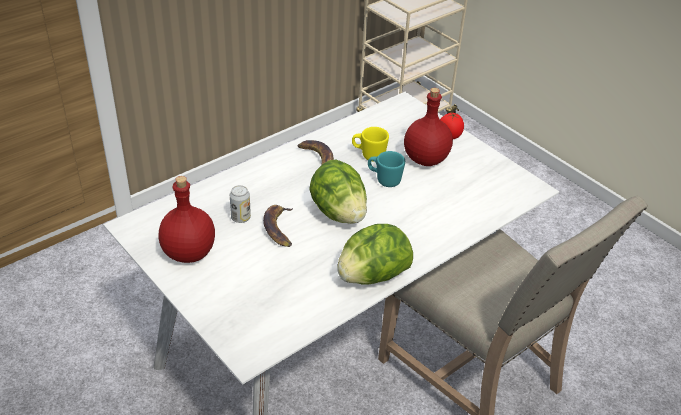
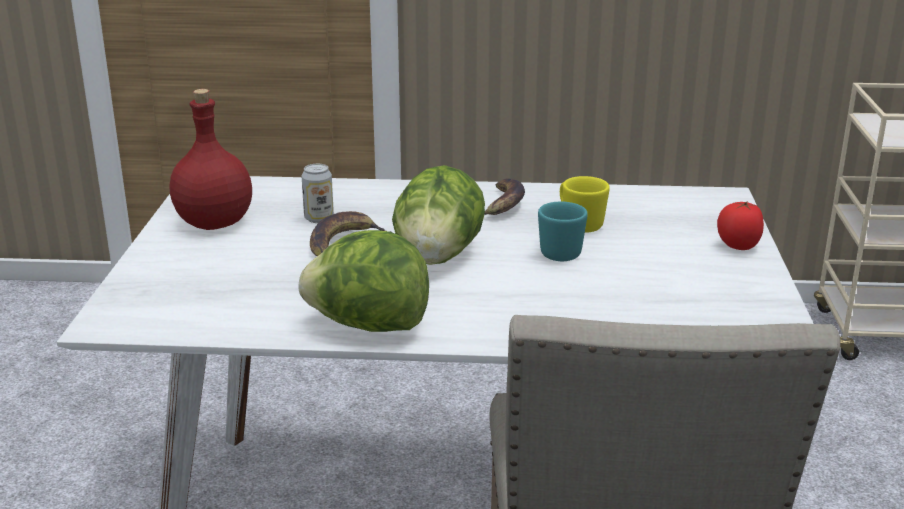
camera: 45 degrees right, 15 degrees down
(425, 159) = (655, 254): red bottle -> none

